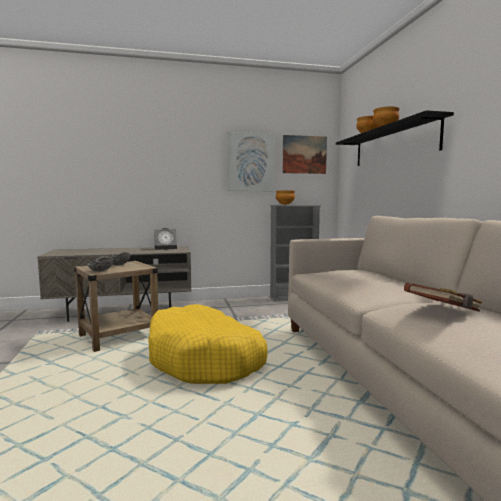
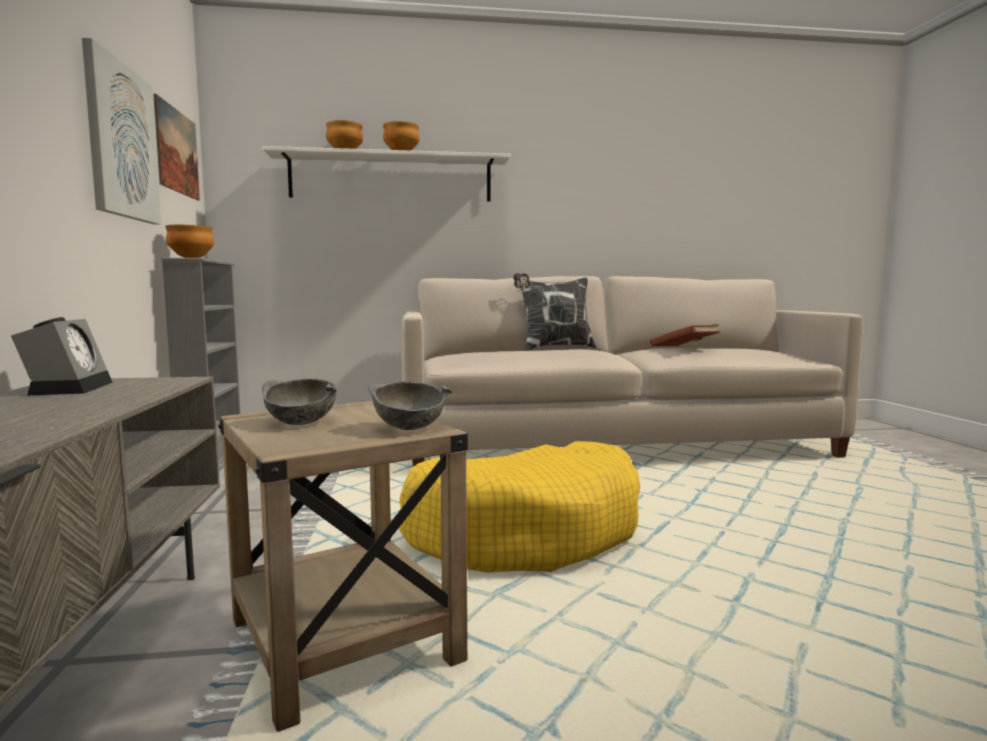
camera: 85 degrees left, 0 degrees up
(393, 145) = (391, 178): black shelf -> white shelf
(407, 282) = (554, 348): none -> pillow

